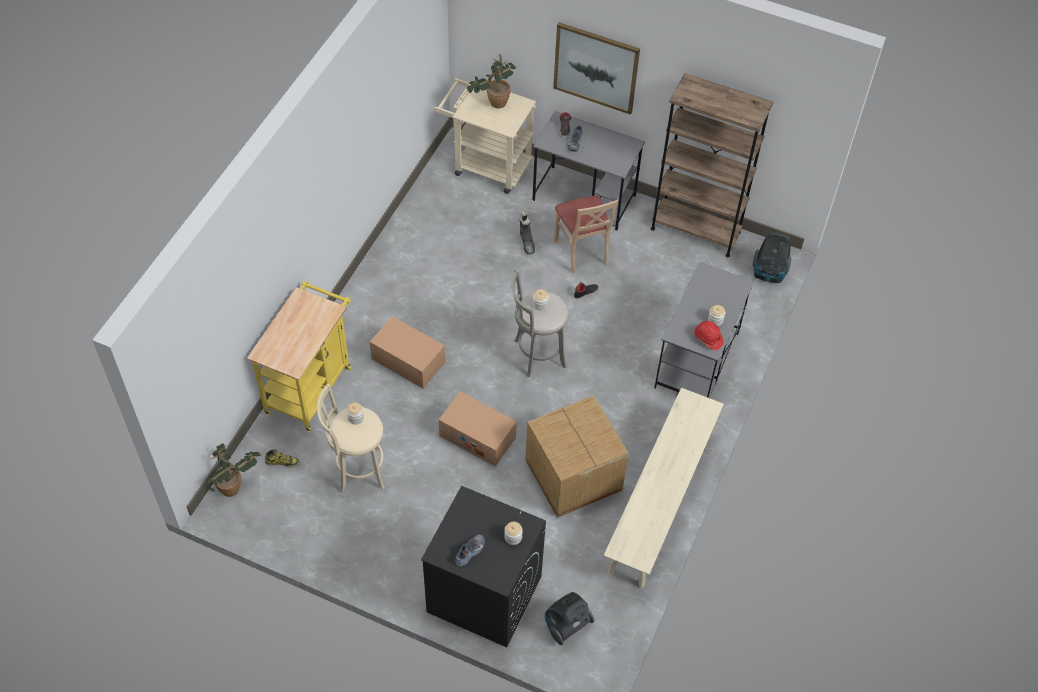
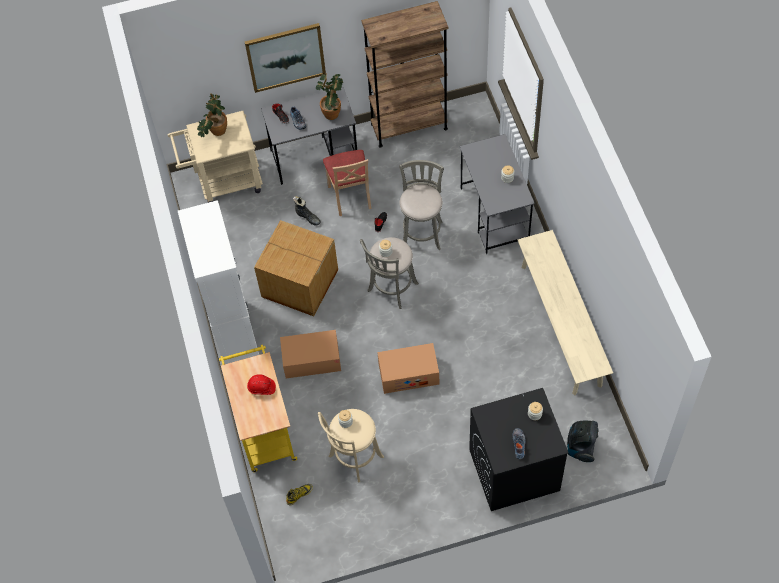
camera: 35 degrees left, 5 degrees up
(235, 487) = (285, 537): potted plant -> potted plant (333, 111)
(368, 291) = (234, 334): none -> white cabinet
(573, 476) = (493, 351): cardboard box -> cardboard box (300, 284)
(582, 251) = (350, 196): beige chair -> beige chair turned 45 degrees clockwise
(614, 327) = (422, 232): none -> grey stool
(708, 339) = (515, 194): red hard hat -> red hard hat (261, 388)
(769, 274) = (482, 122): vacuum cleaner -> none

